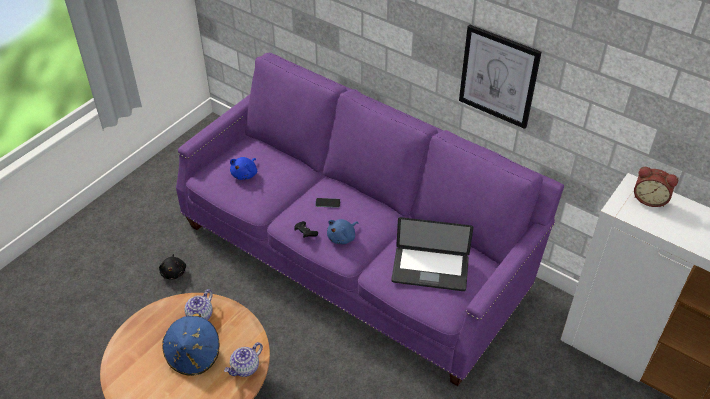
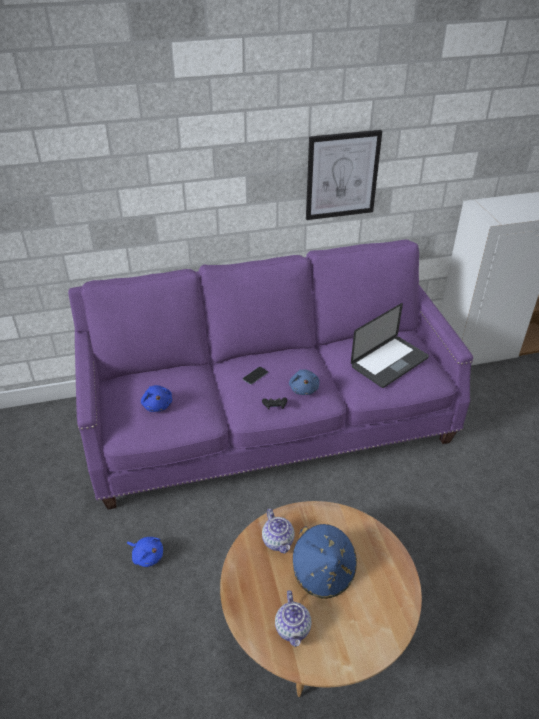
camera: 50 degrees left, 5 degrees down
(174, 272) = (147, 556): black plush toy -> blue plush toy
(245, 368) = (372, 541): teapot -> teapot (293, 629)
(649, 199) = (497, 206): alarm clock -> none

